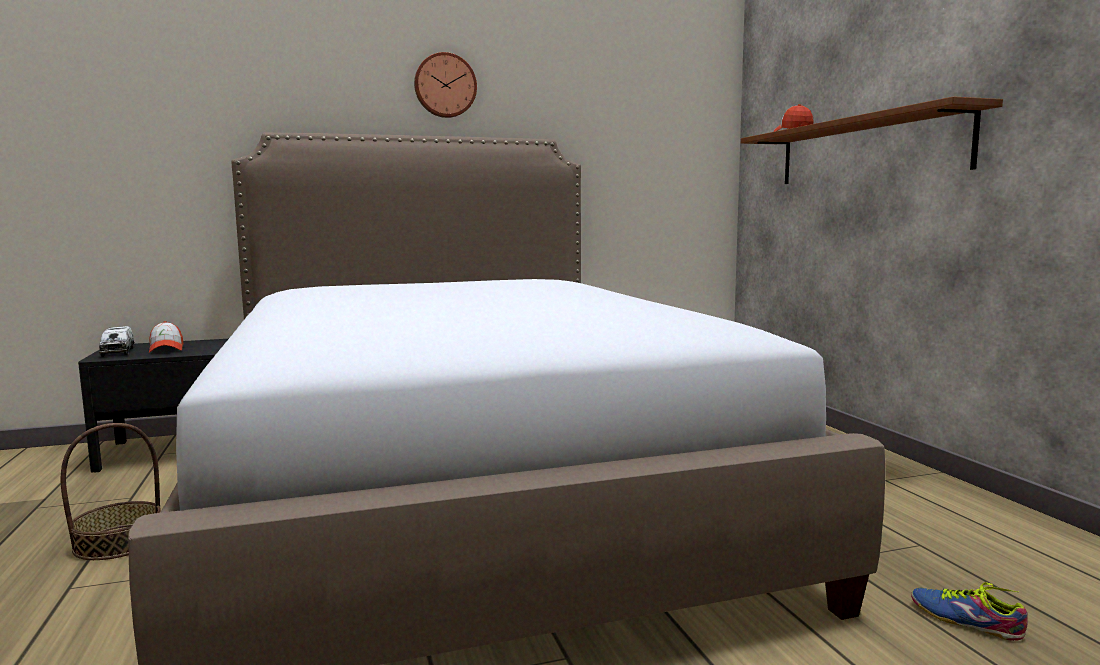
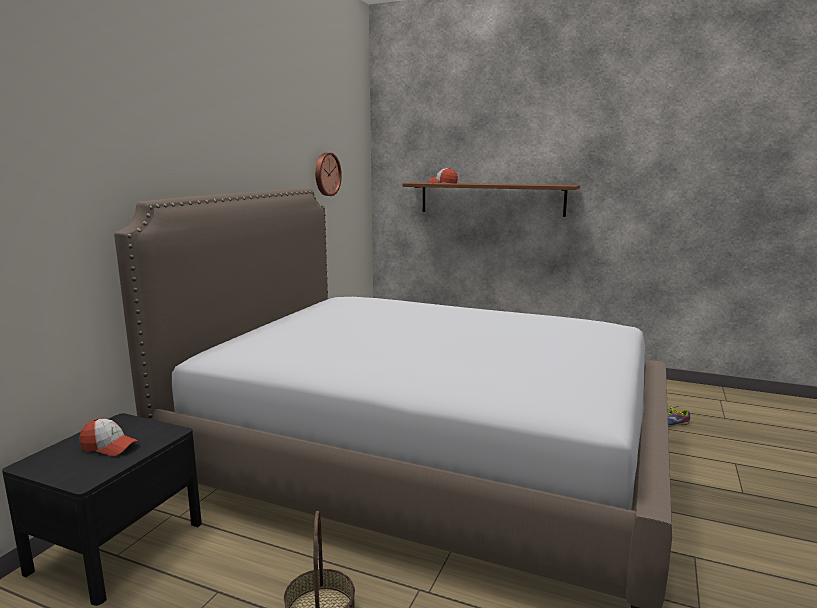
camera: 50 degrees left, 5 degrees up
(118, 351) = (66, 469): toy truck -> none
(445, 86) = (241, 145): wall clock -> wall clock (326, 174)

